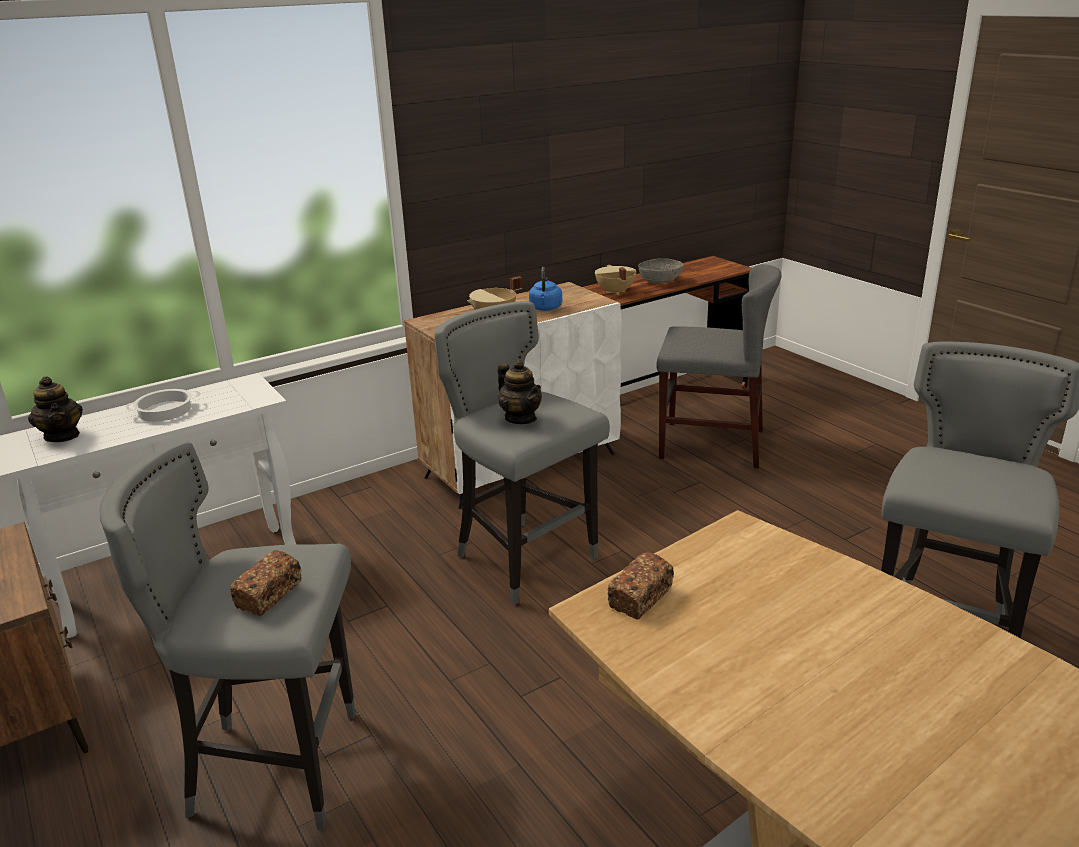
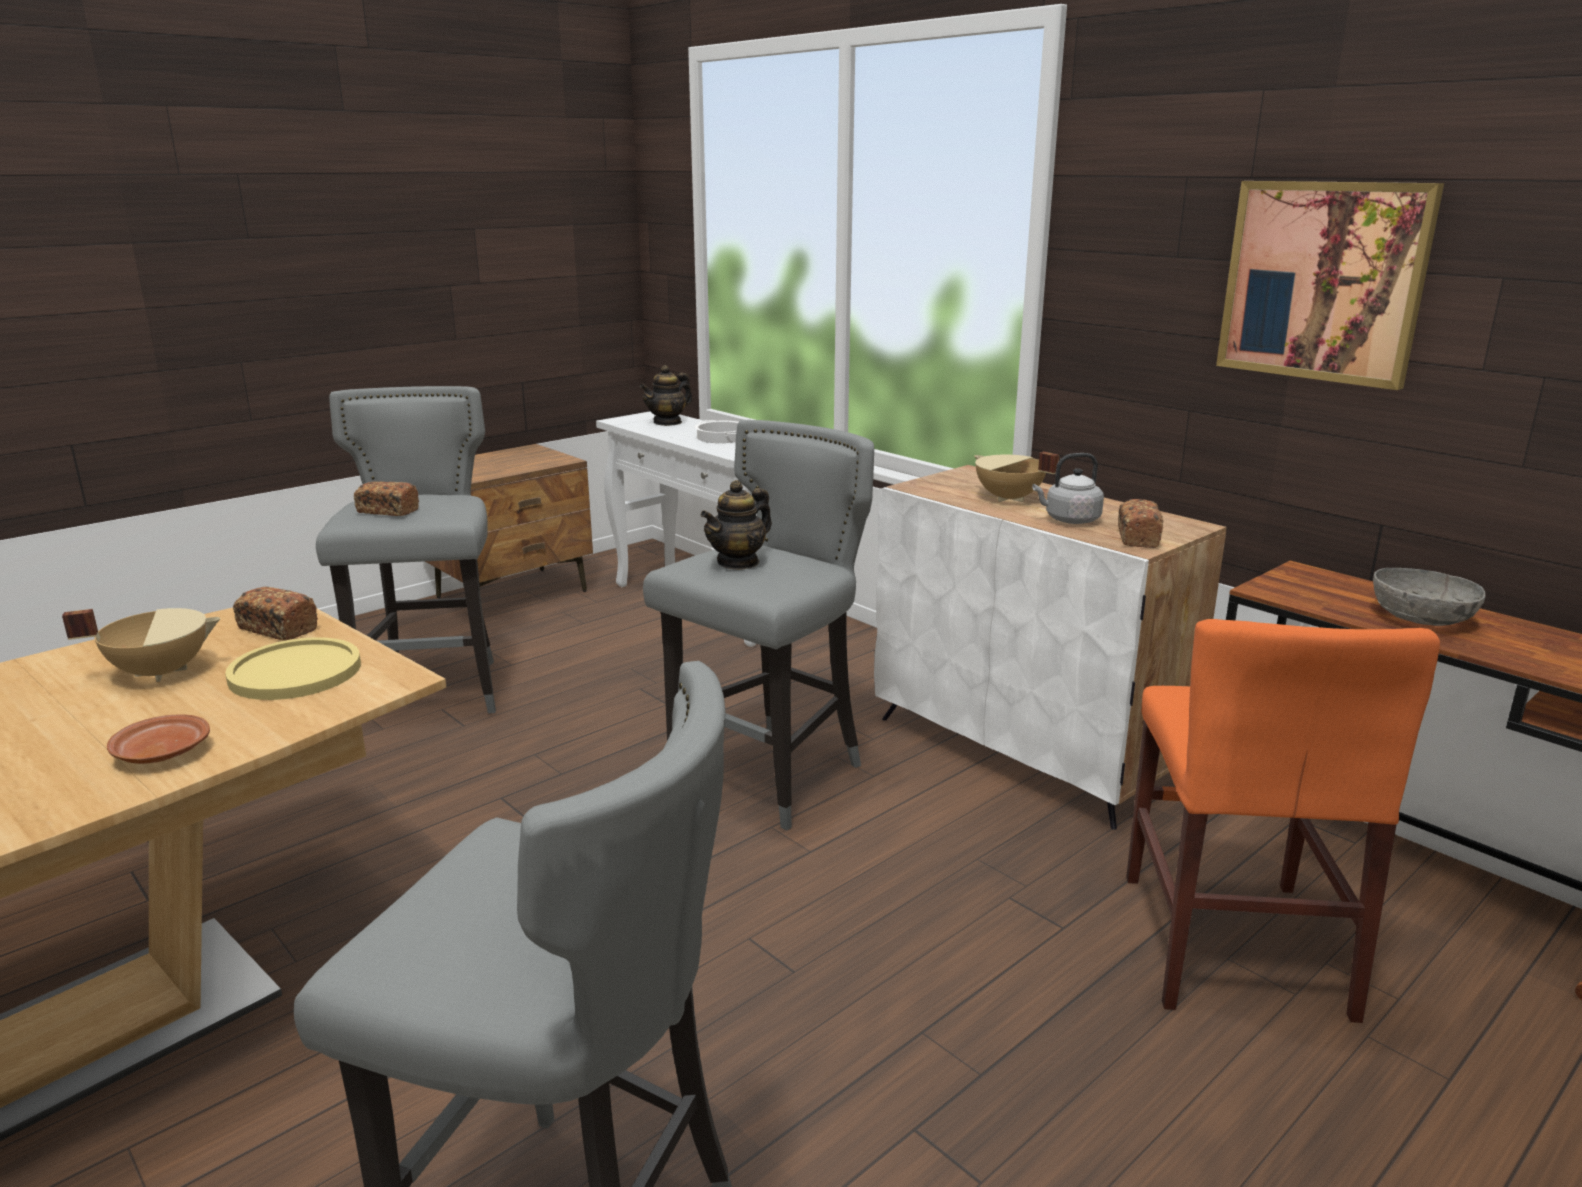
camera: 80 degrees right, 5 degrees down
(545, 308) = (1069, 520): blue kettle -> grey kettle
(560, 142) = (1323, 281): none -> picture
(583, 299) = (1137, 537): none -> bread
(614, 292) = (1298, 585): beige cooking pot -> beige cooking pot (160, 672)
(711, 444) = (1232, 943): grey chair -> orange chair
(731, 572) = (295, 672): none -> yellow plate
(873, 605) = (161, 753): none -> brown plate

